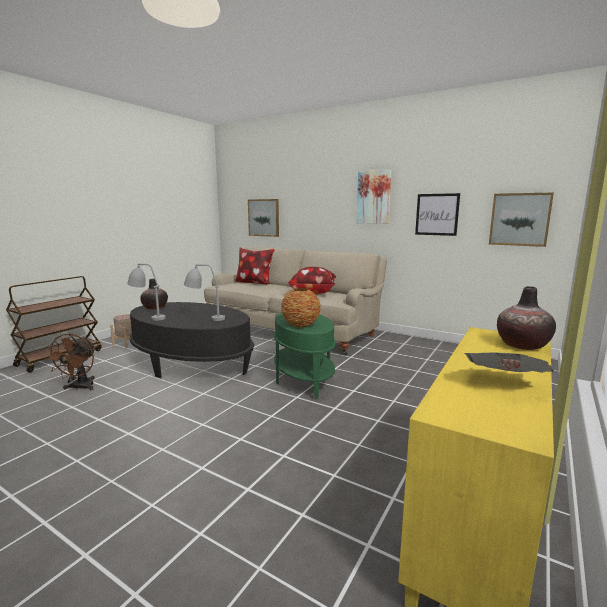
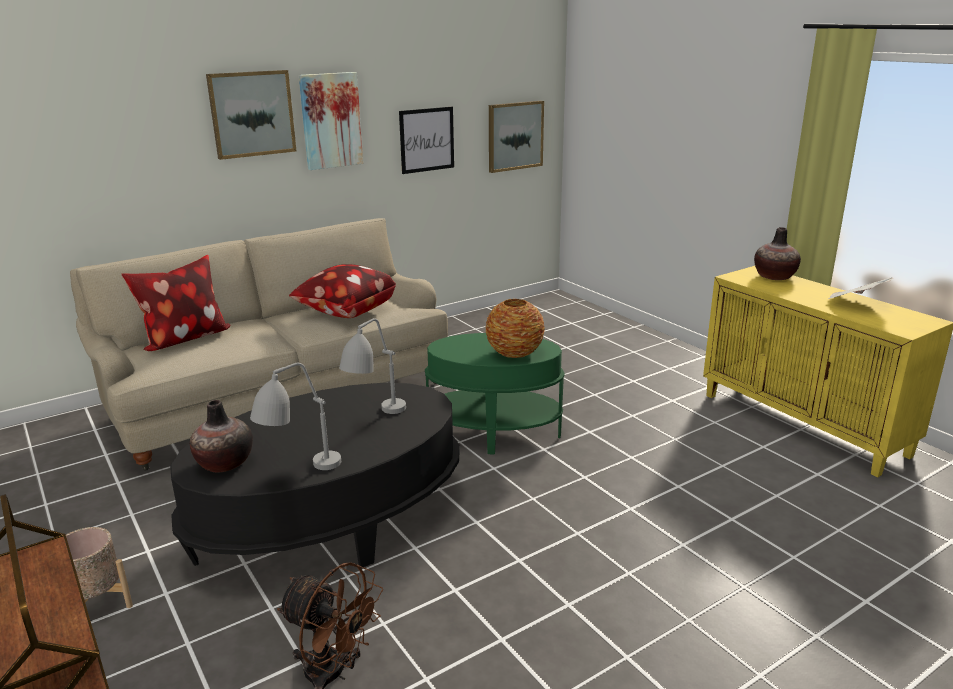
camera: 65 degrees left, 10 degrees up
(264, 217) = (74, 188): picture -> picture (252, 114)

